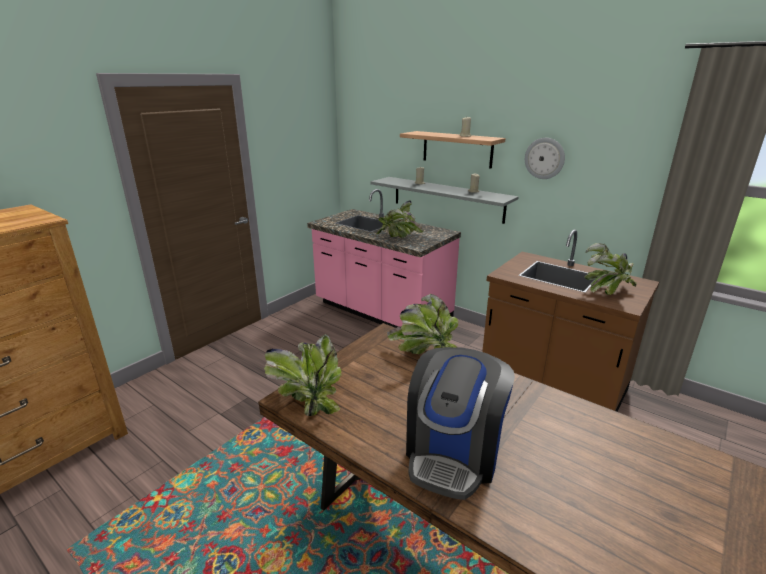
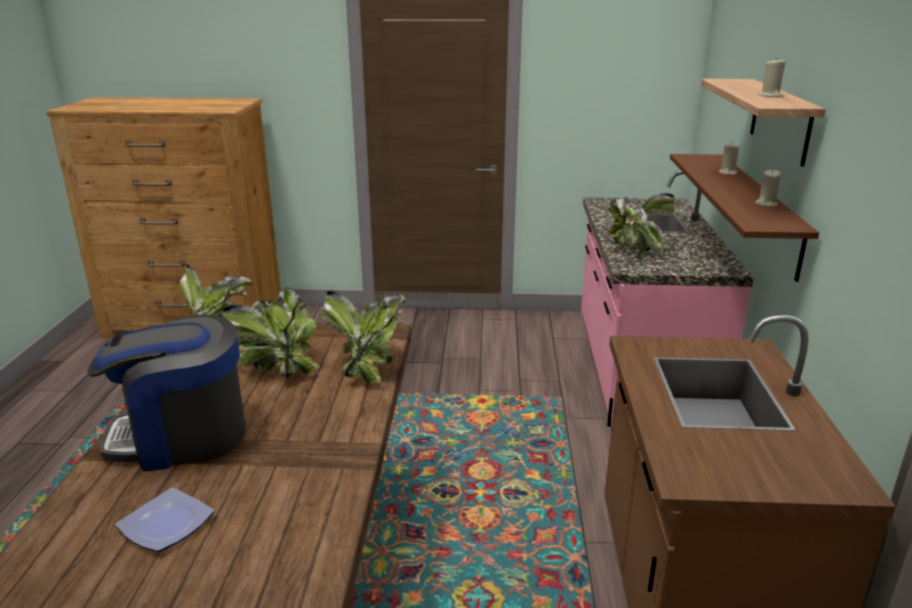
camera: 55 degrees right, 0 degrees up
(447, 199) = (758, 211): grey shelf -> brown shelf
(544, 158) = (858, 162): wall clock -> none
(570, 484) = (166, 526): none -> plate
(606, 291) = (723, 447): potted plant -> potted plant (276, 368)

